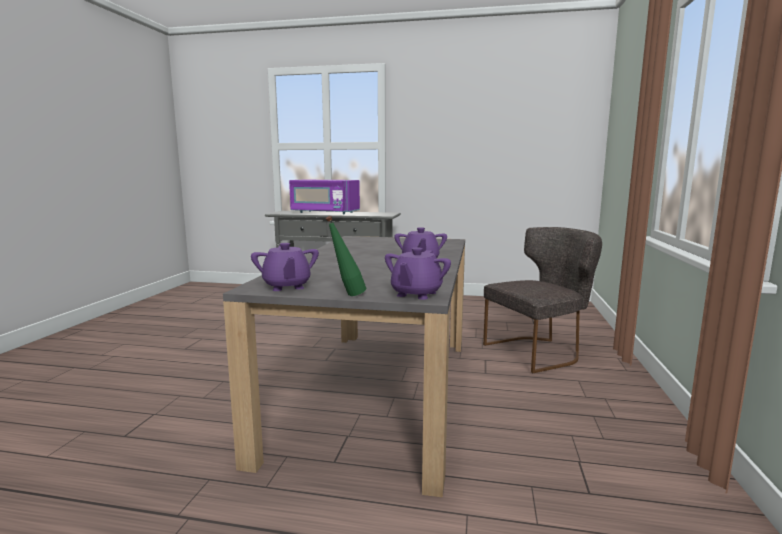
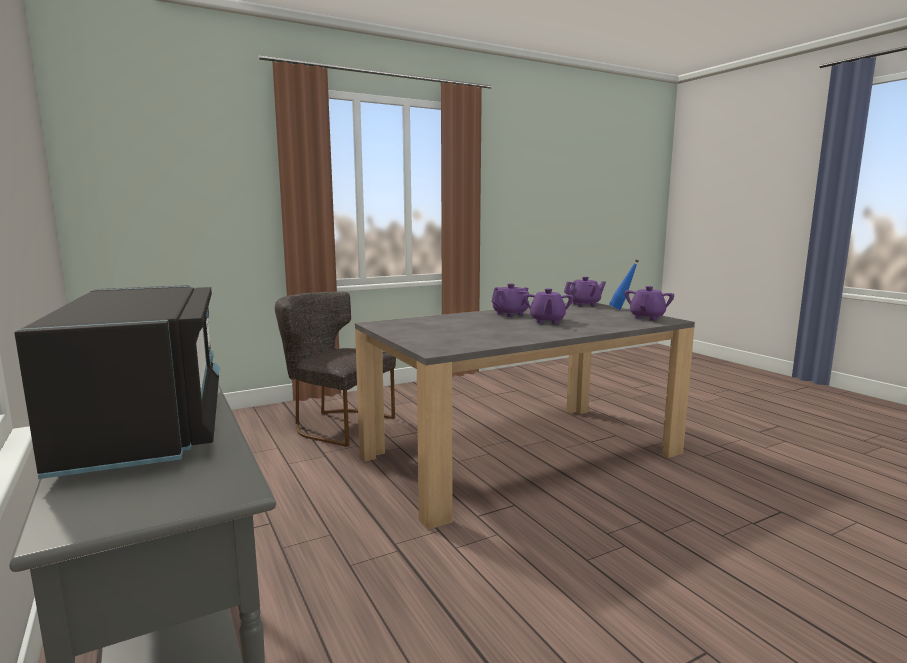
camera: 130 degrees left, 0 degrees up
(324, 212) = (148, 425): purple microwave -> black microwave
(347, 296) = (622, 309): green bottle -> blue bottle
(364, 262) = (547, 321): none -> purple teapot

